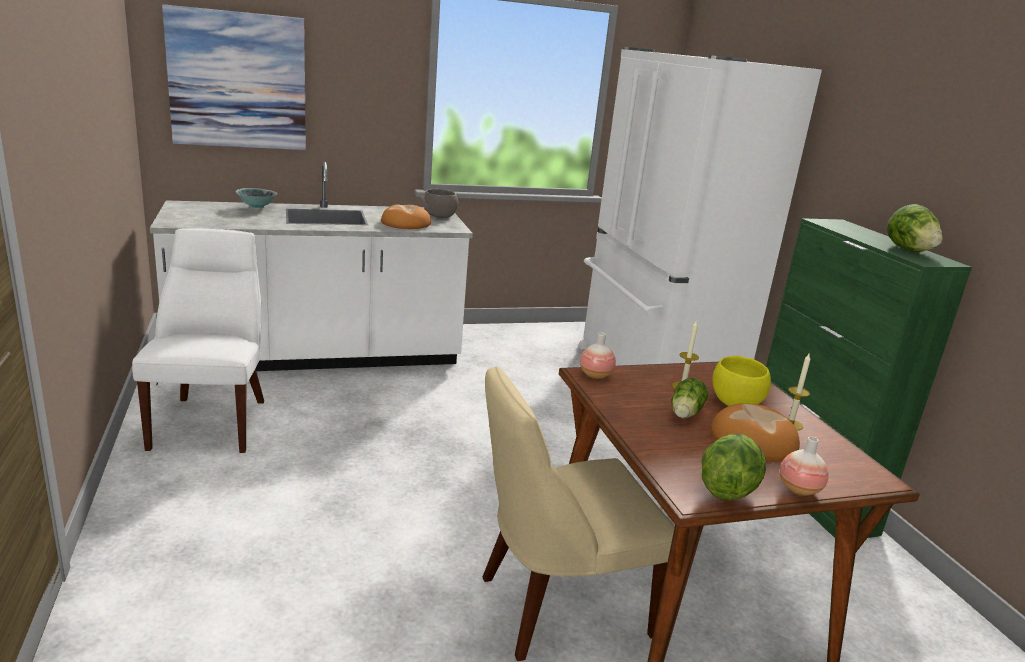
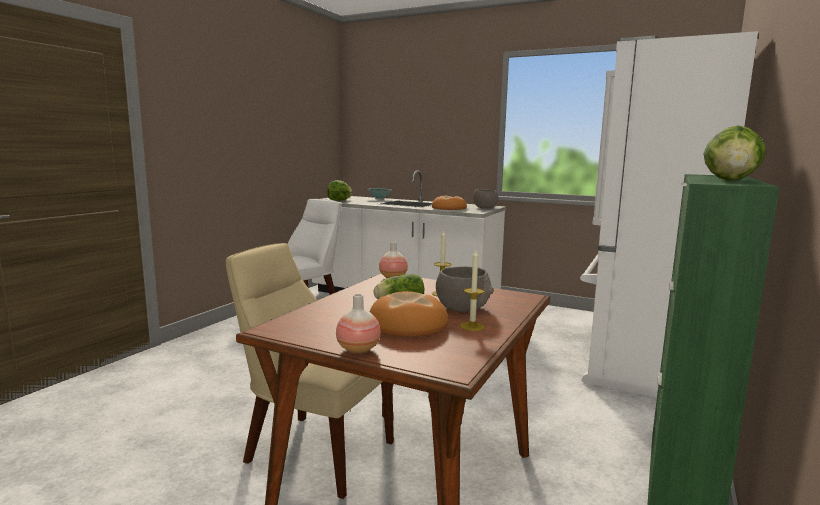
camera: 45 degrees right, 10 degrees down
(238, 80) = (389, 127): picture -> none
(727, 489) = (306, 333): lettuce -> lettuce (339, 200)
(735, 401) = (462, 307): yellow bowl -> grey bowl

